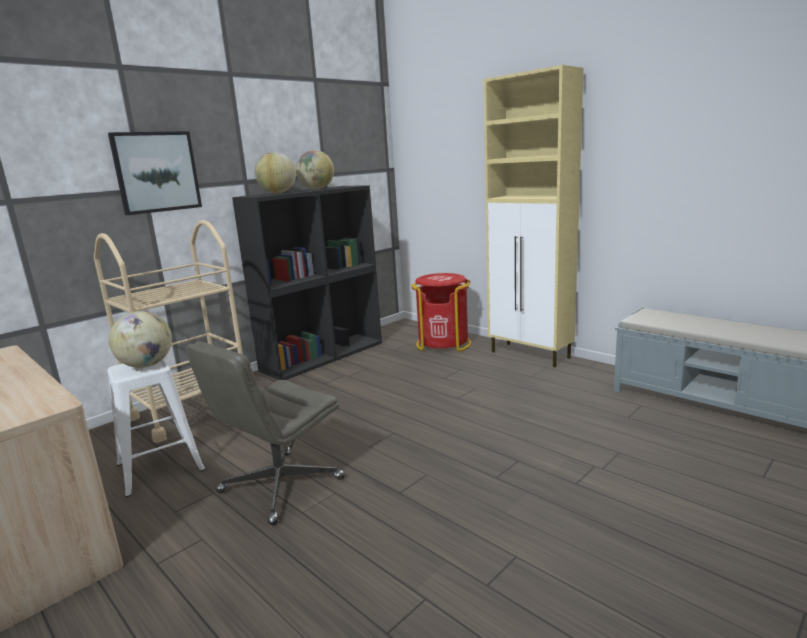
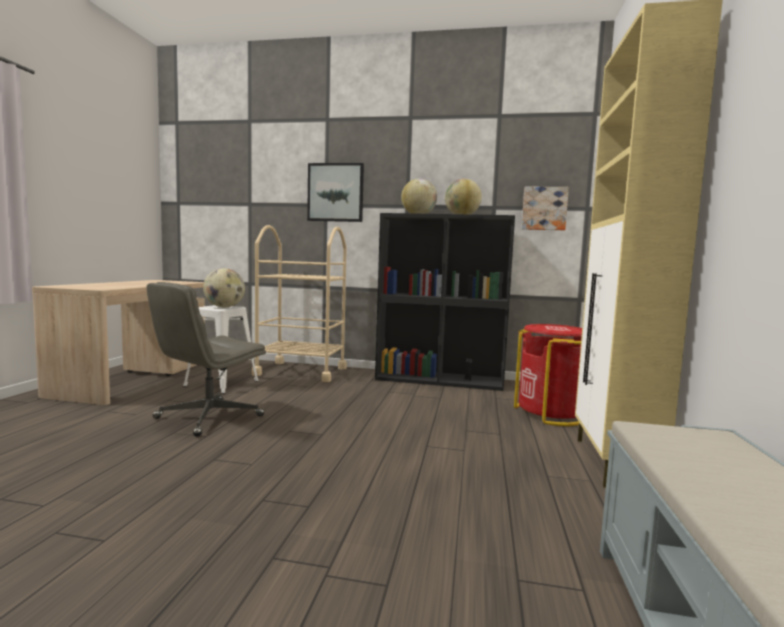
camera: 55 degrees right, 10 degrees down
(280, 486) = (208, 417): grey office chair -> grey office chair turned 60 degrees counterclockwise
(362, 172) = (544, 208): none -> picture

